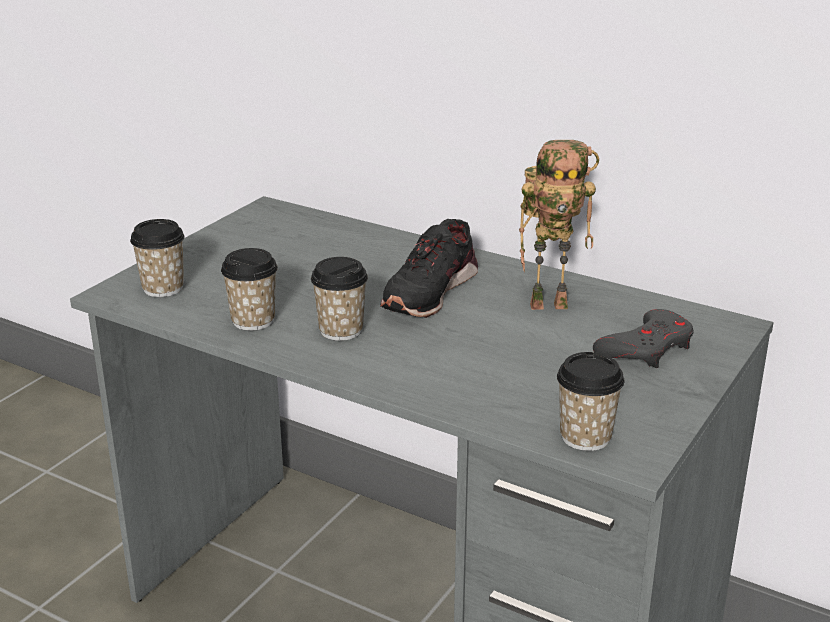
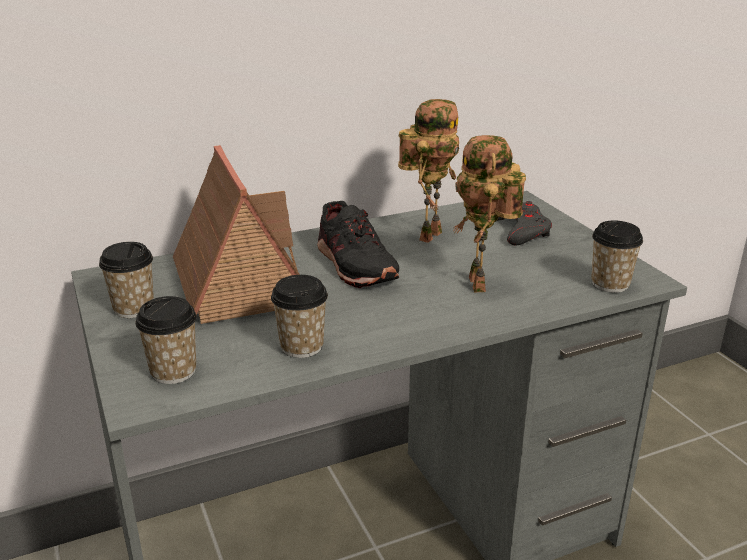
camera: 55 degrees left, 0 degrees up
(324, 258) = (237, 283): none -> toy house
(341, 330) = (369, 315): cup -> cup (134, 308)
(475, 364) = (481, 285): none -> toy robot

